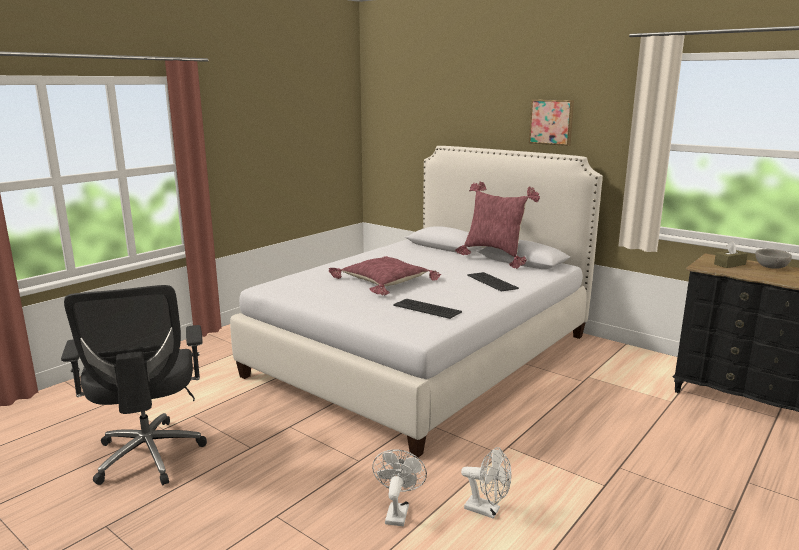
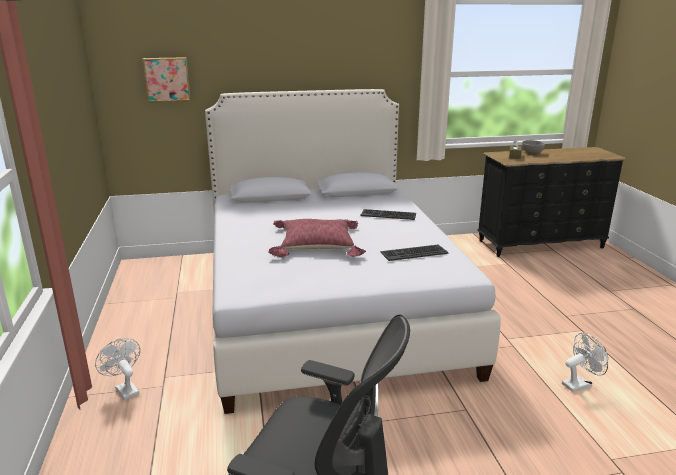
camera: 50 degrees left, 5 degrees up
(397, 511) = (554, 422): white fan -> white fan (125, 389)
(495, 260) = (340, 197): red pillow -> none
(552, 122) = (343, 60): picture -> picture (167, 79)

